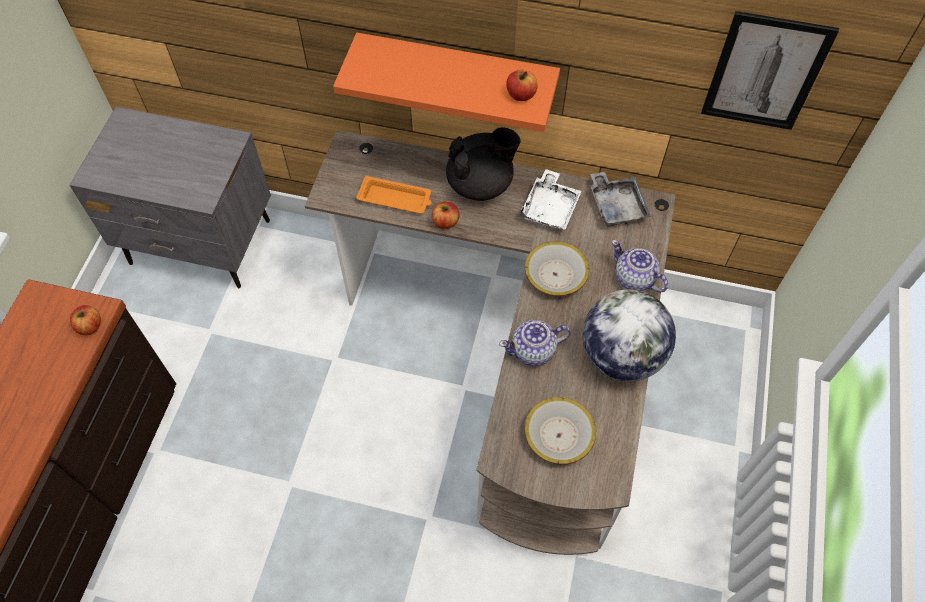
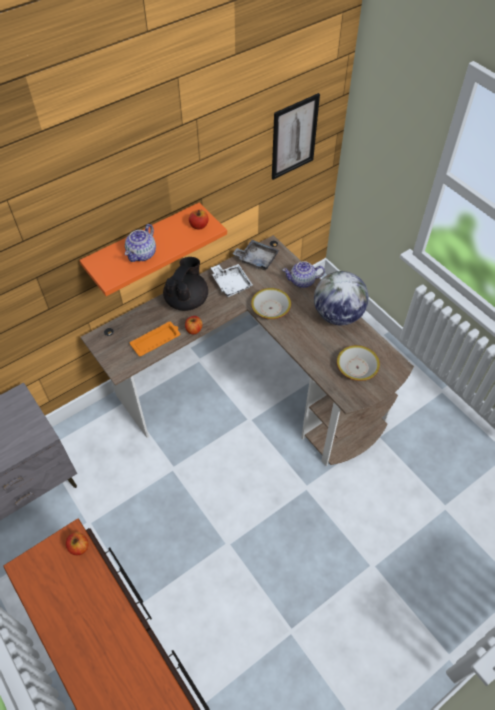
camera: 50 degrees left, 5 degrees down
(534, 351) = (304, 346): teapot -> teapot (142, 254)

